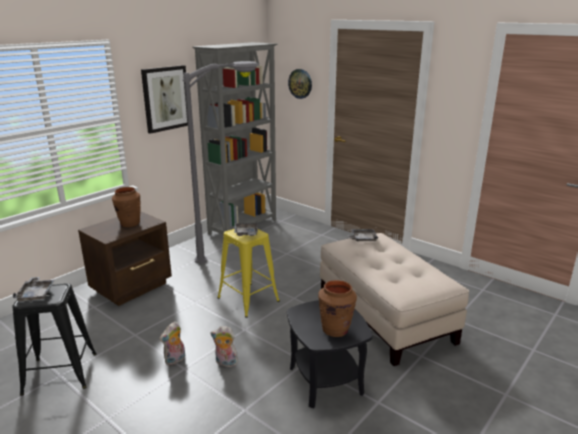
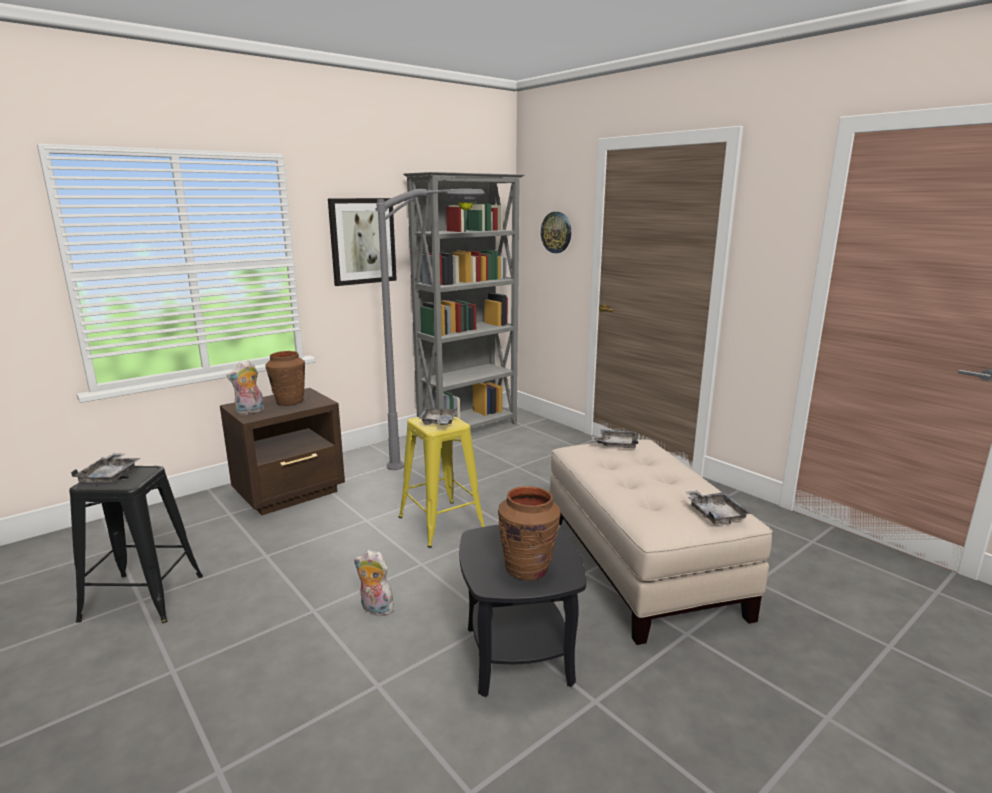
camera: 10 degrees right, 5 degrees down
(175, 360) = (305, 597): plush toy -> plush toy (250, 412)
(436, 283) = (715, 514): none -> grey tray

